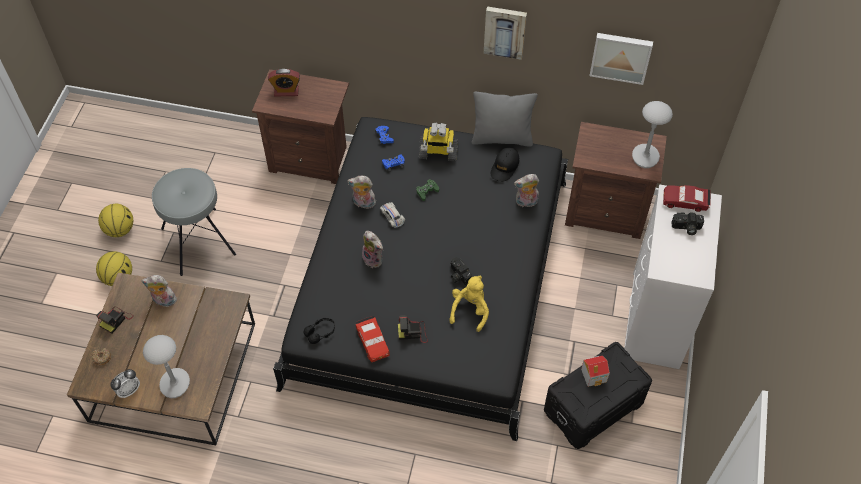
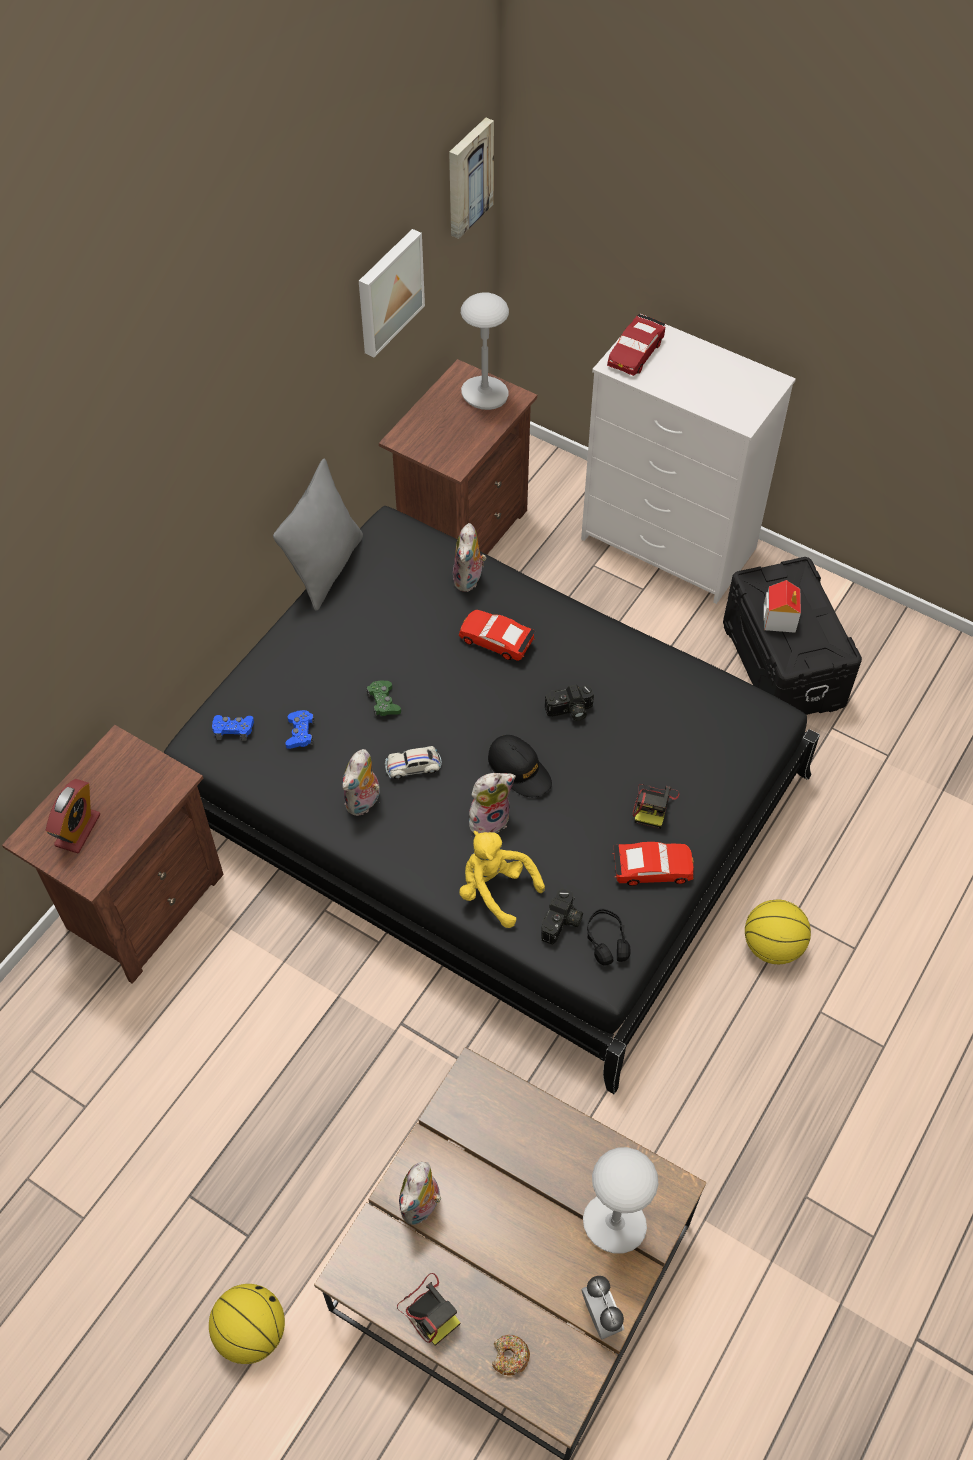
camera: 70 degrees left, 0 degrees up
(120, 229) = (130, 1304): basketball -> basketball (772, 945)
(199, 241) = (233, 1151): grey stool -> none
(438, 153) = (310, 662): toy robot -> none
(470, 310) = (639, 716): yellow plush toy -> yellow plush toy (495, 889)
(490, 227) = (496, 640): none -> red toy car
(504, 167) = (388, 582): black cap -> black cap (519, 770)
(505, 31) = (266, 398): picture -> picture (468, 177)
(686, 228) = (682, 368): camera -> camera (562, 923)

